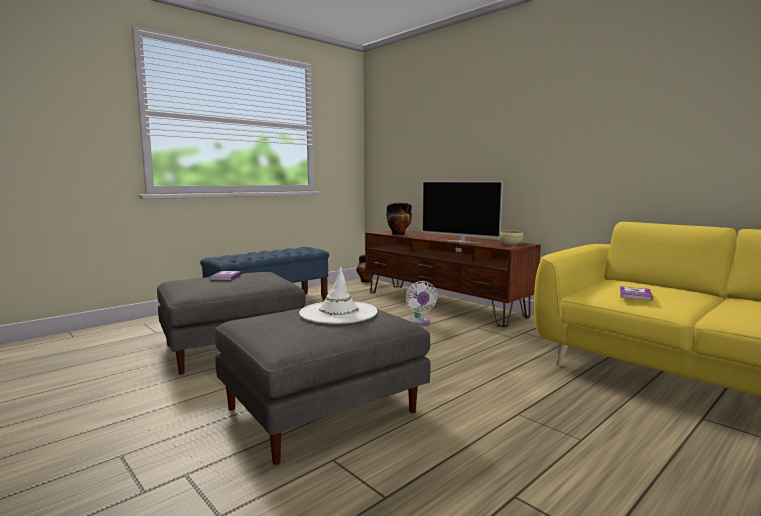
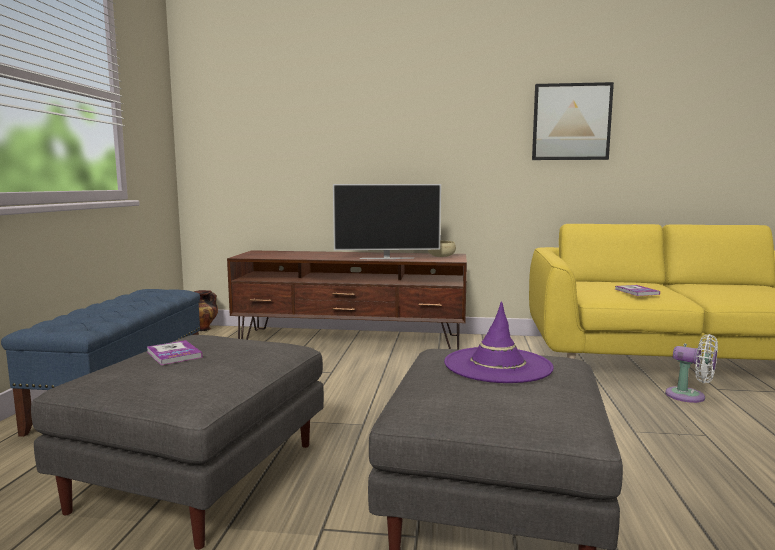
camera: 40 degrees left, 0 degrees up
(338, 313) = (497, 365): white hat -> purple hat
(399, 234) = (282, 256): vase -> none
(418, 322) = (371, 366): white fan -> white fan (689, 396)
(648, 117) = (571, 122): none -> picture

